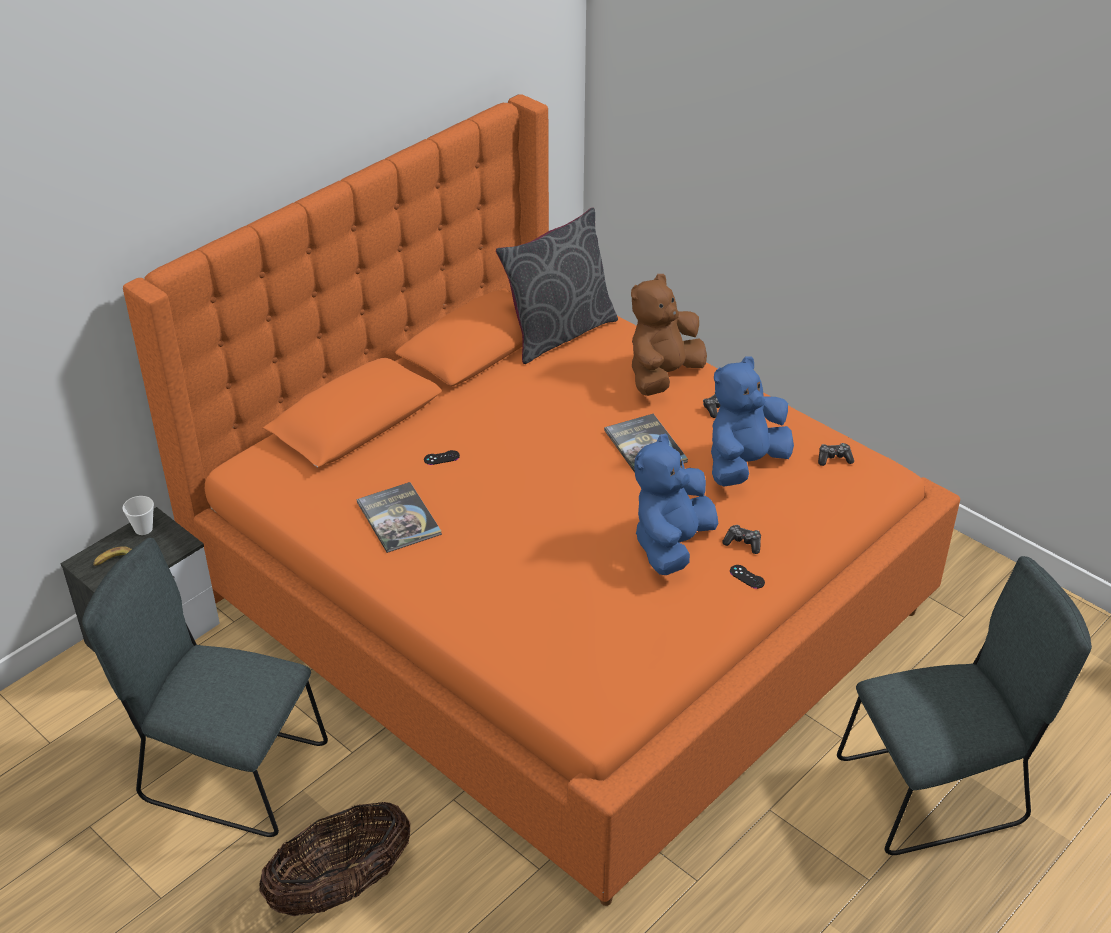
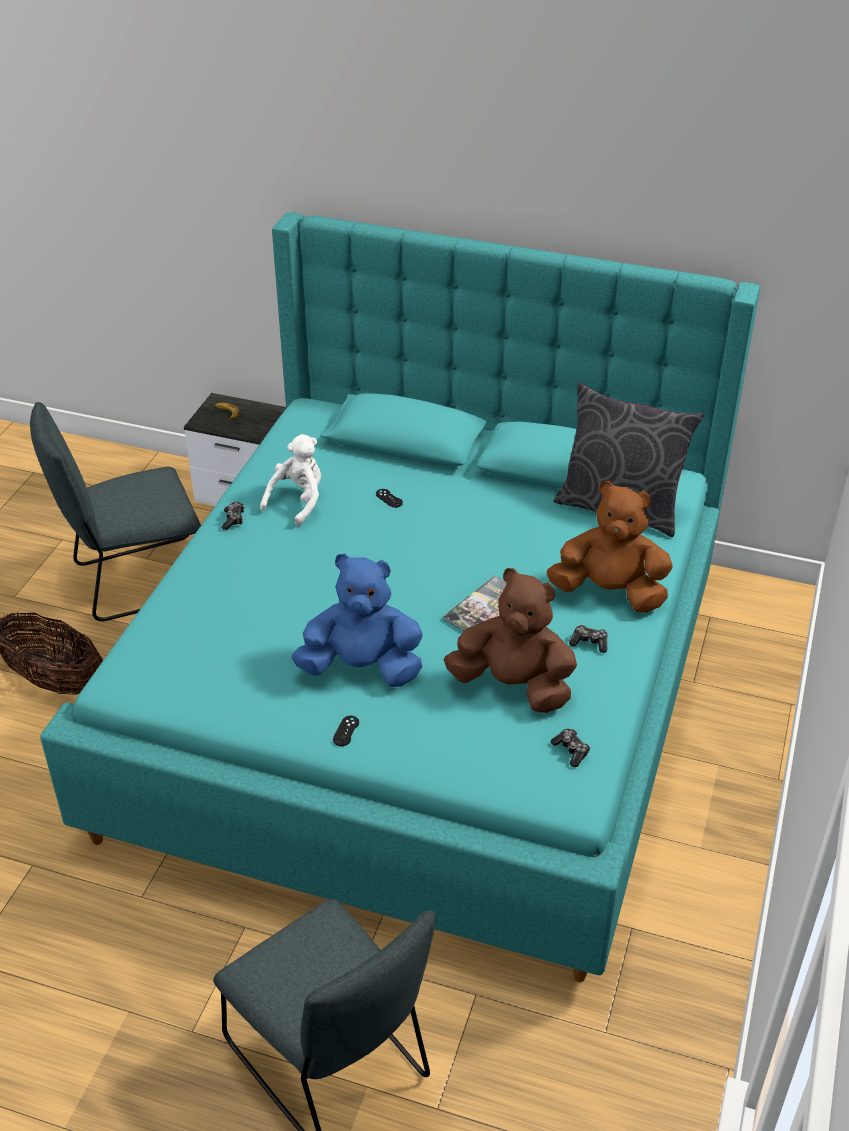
camera: 65 degrees right, 0 degrees up
(143, 529) = (267, 412): cup -> none
(226, 771) = (137, 581): grey chair -> grey chair turned 105 degrees counterclockwise
(399, 518) = (298, 501): book -> white plush toy
(556, 596) = (426, 694): orange bed -> turquoise bed
(743, 543) = (393, 716): game controller -> game controller (233, 519)
(744, 464) = (513, 686): blue plush toy -> brown plush toy

